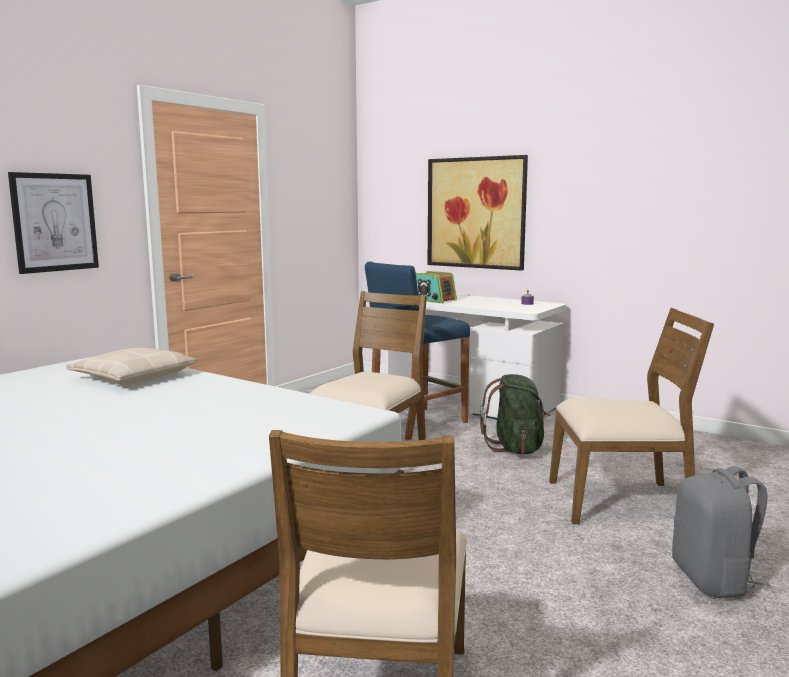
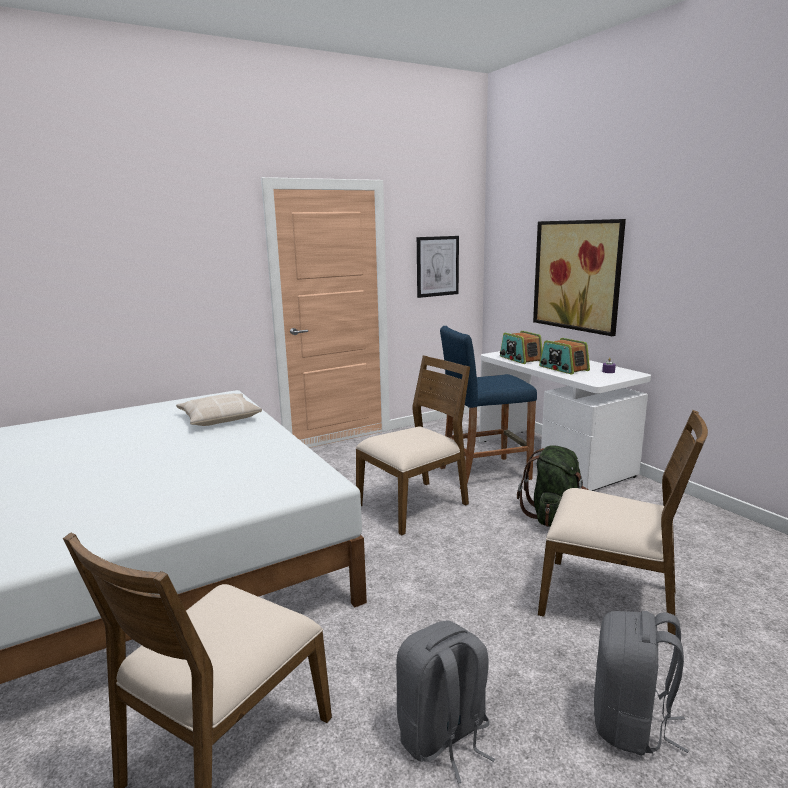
camera: 25 degrees right, 5 degrees up
(54, 222) = (192, 292): picture -> picture (437, 266)
(484, 304) = (563, 368): none -> radio
(581, 632) = (444, 737): none -> grey backpack

